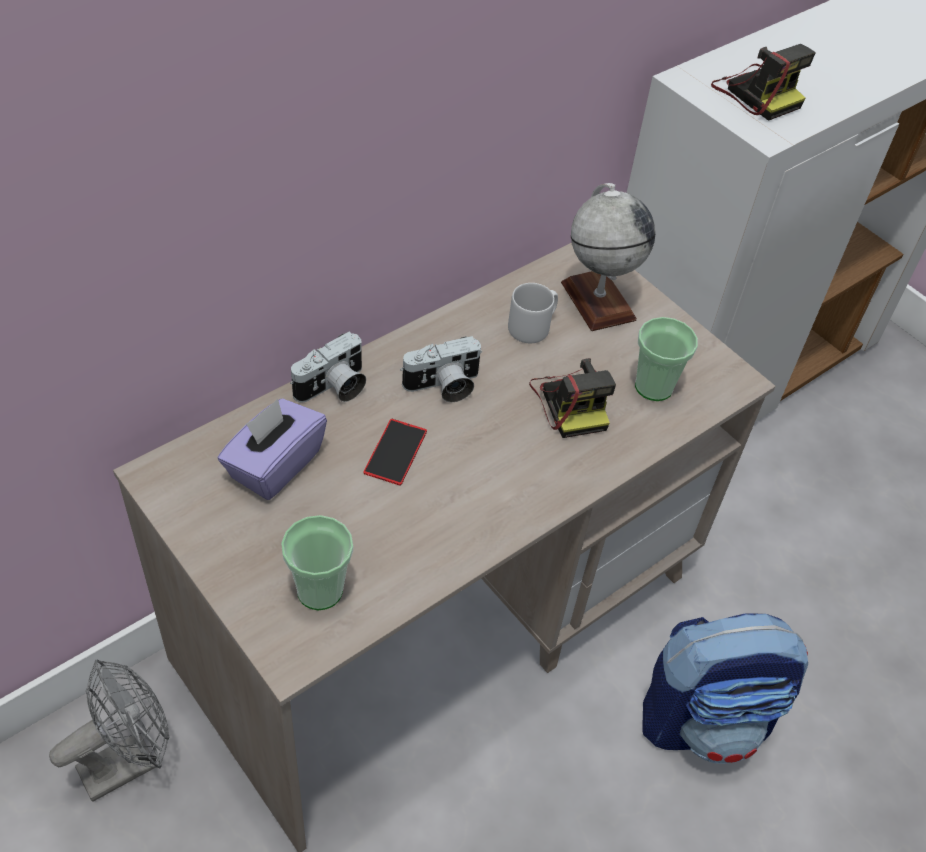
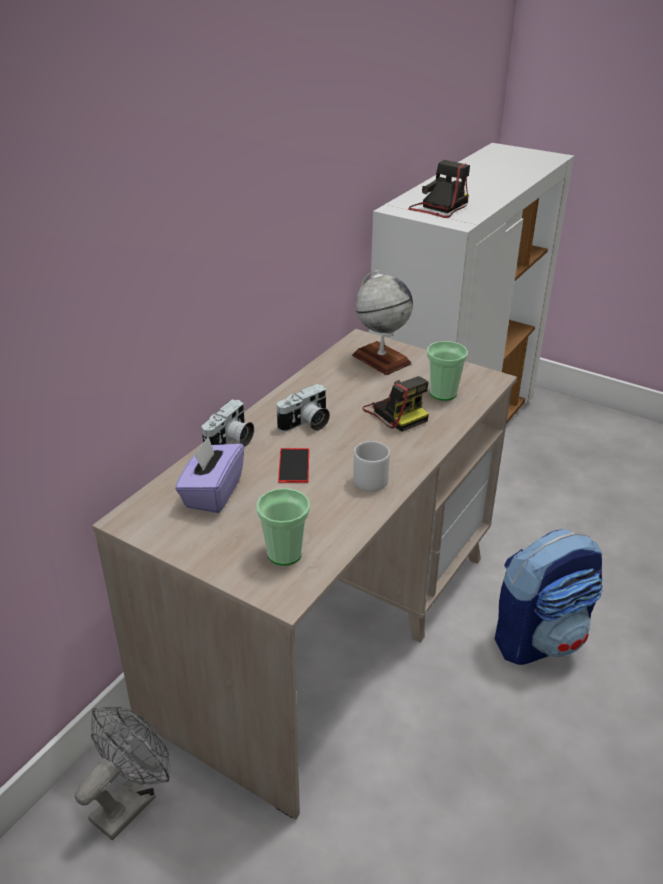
camera: 15 degrees left, 15 degrees down
(532, 327) = (347, 381): grey mug -> grey mug (373, 479)
(756, 93) = (440, 207): camera -> camera turned 90 degrees counterclockwise

